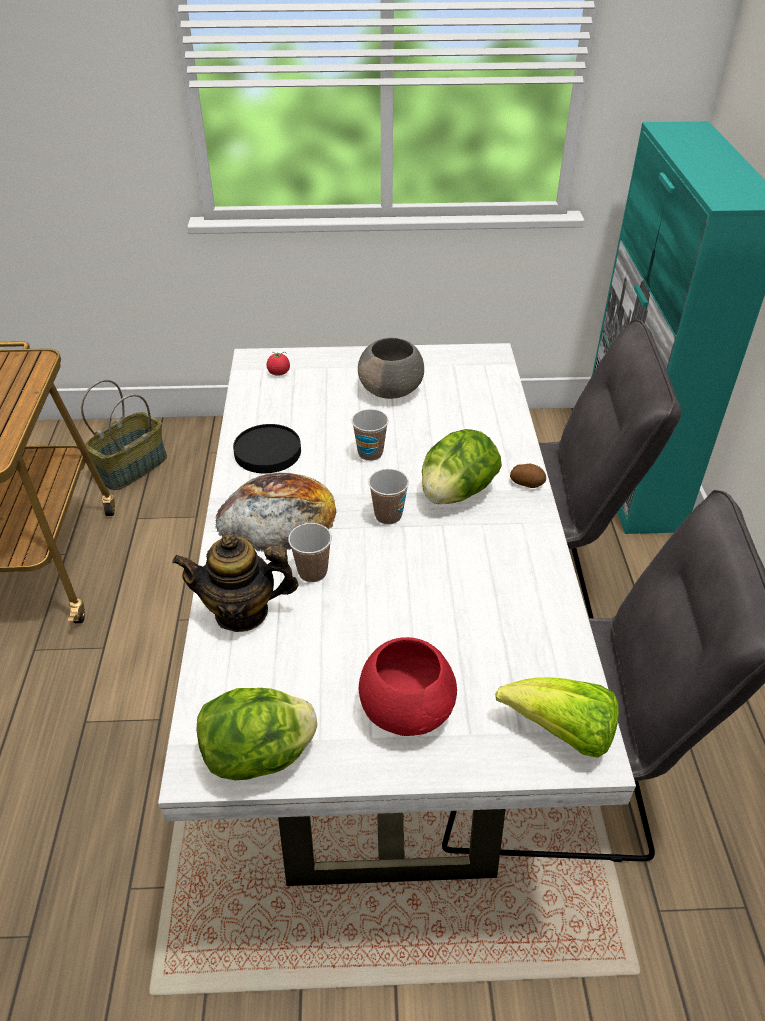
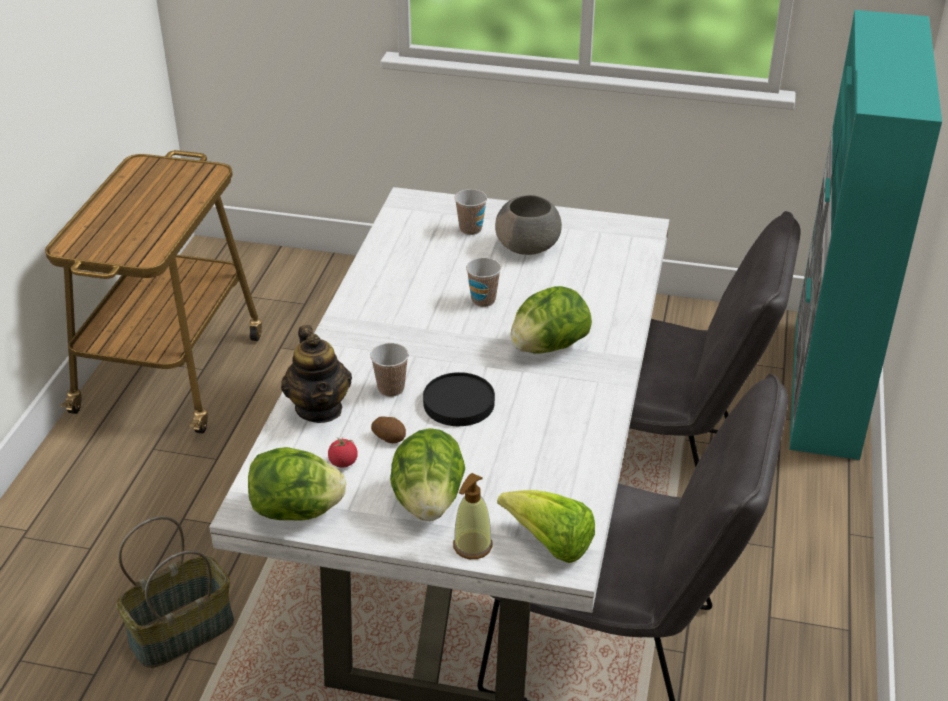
camera: 15 degrees right, 5 degrees down
(132, 467) = (289, 297): basket -> basket (182, 631)
(242, 612) = (319, 408): teapot -> teapot turned 120 degrees counterclockwise
(267, 452) = (389, 285): black plate -> black plate (458, 403)
(277, 514) = (378, 338): bread -> none
(279, 373) = (426, 215): tomato -> tomato (343, 462)
(388, 515) = (477, 355): cup -> cup (470, 229)
(406, 707) = (428, 501): red bowl -> lettuce
(478, 756) = (472, 546): none -> soap dispenser
(527, 483) = (620, 349): potato -> potato (389, 437)

